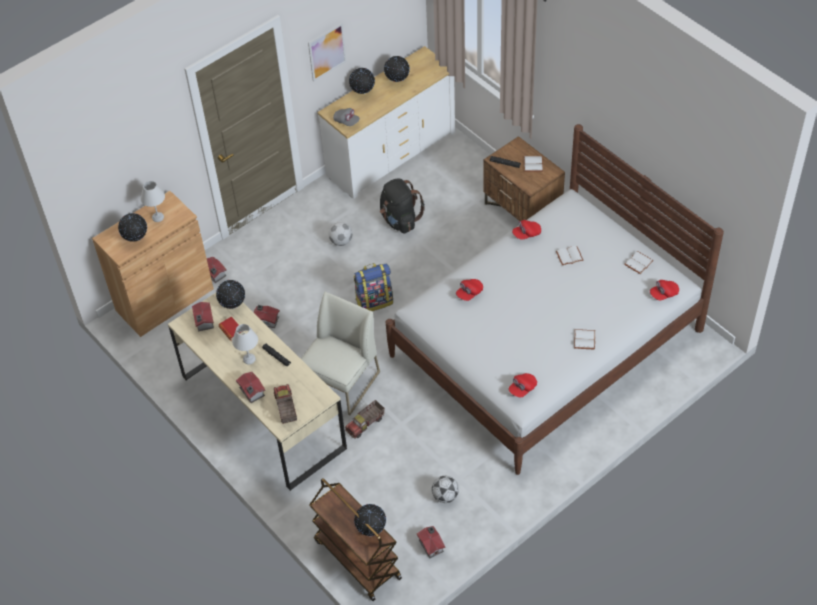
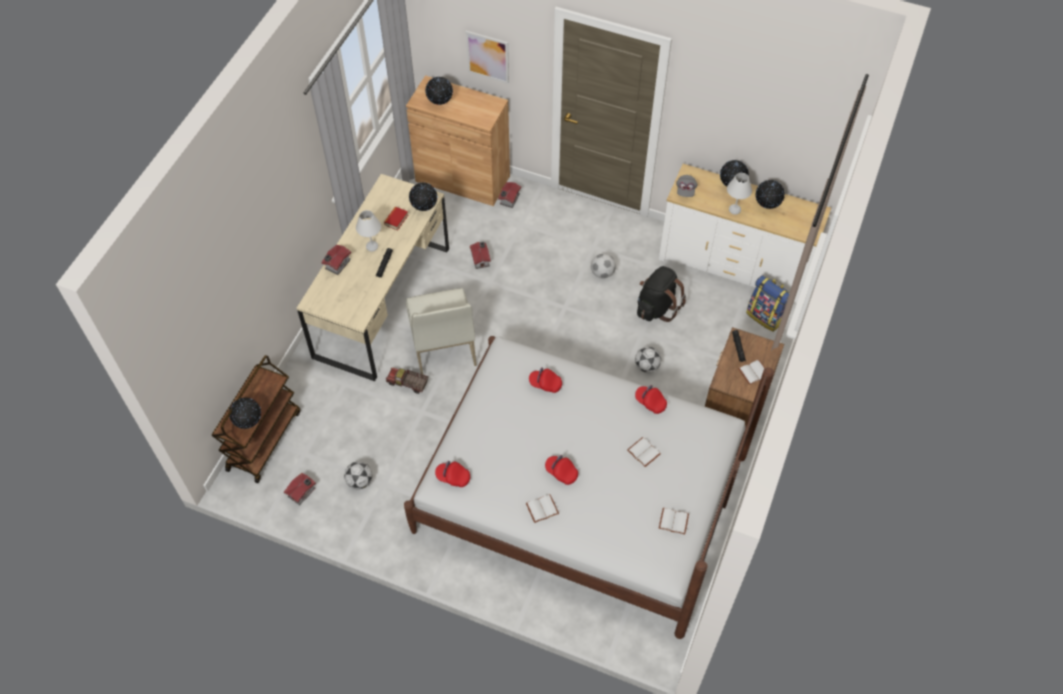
camera: 60 degrees right, 5 degrees up
(157, 218) = (472, 106): white table lamp -> white table lamp (734, 209)
(203, 322) = (395, 196): toy house -> none
(285, 408) = (331, 296): toy truck -> none
(327, 51) = (714, 118): picture -> picture (487, 57)
(341, 383) = (442, 345): white chair -> white chair turned 75 degrees clockwise
(374, 301) = (549, 329): backpack -> backpack (766, 316)
(453, 250) = (647, 366): none -> football
(663, 294) = (645, 562): red cap -> red cap (561, 472)

